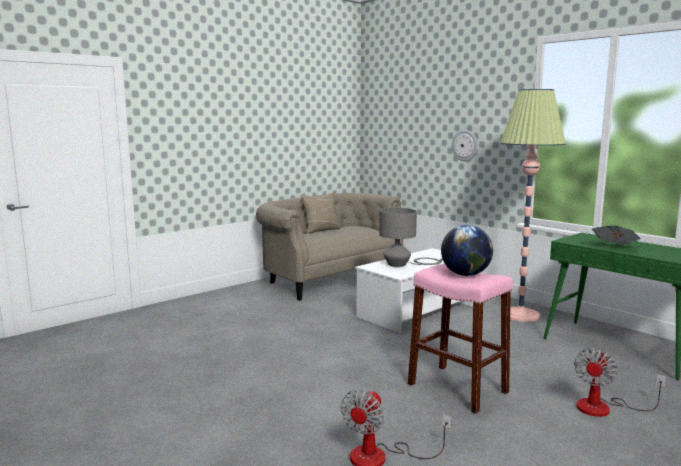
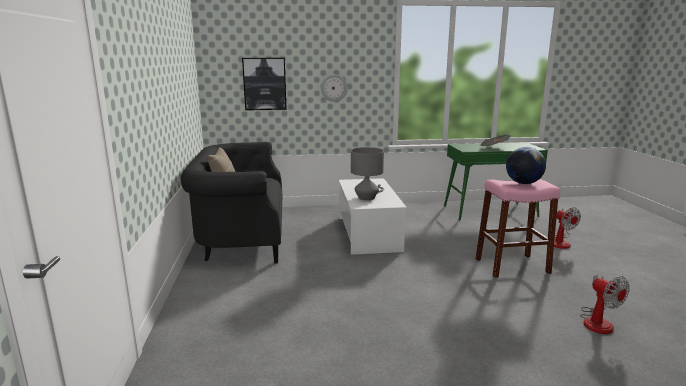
camera: 55 degrees left, 5 degrees up
(329, 278) = (241, 235): beige sofa -> black sofa
(405, 138) = (264, 84): none -> picture
(520, 314) = (415, 212): floor lamp -> none

